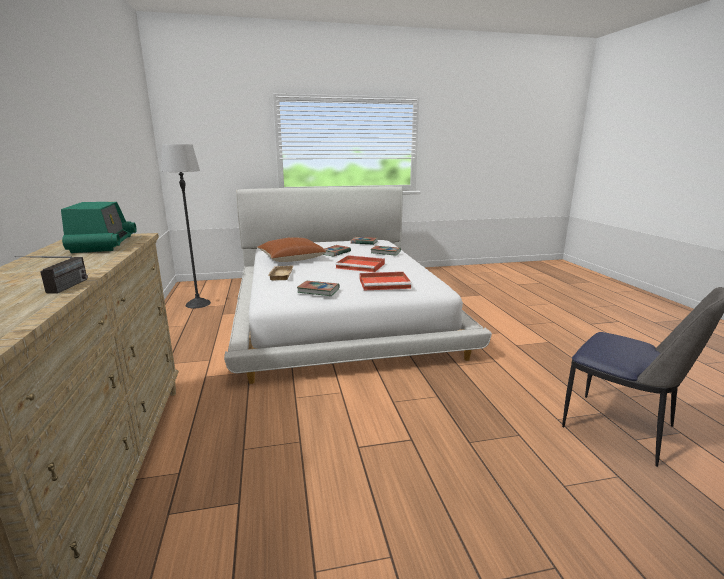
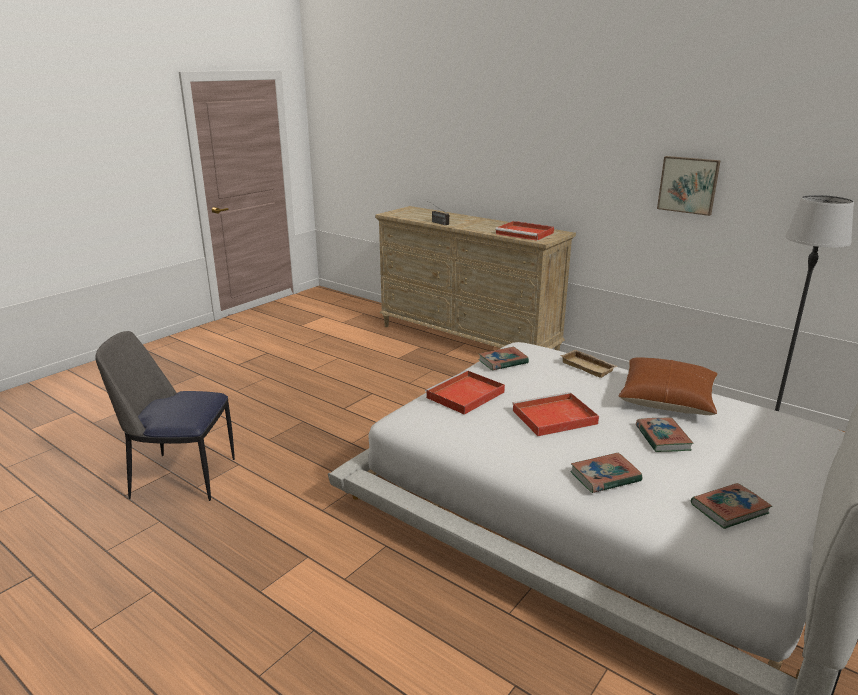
camera: 140 degrees right, 5 degrees up
(98, 152) = (688, 185): none -> picture
(103, 244) = (525, 233): radio -> red tray

